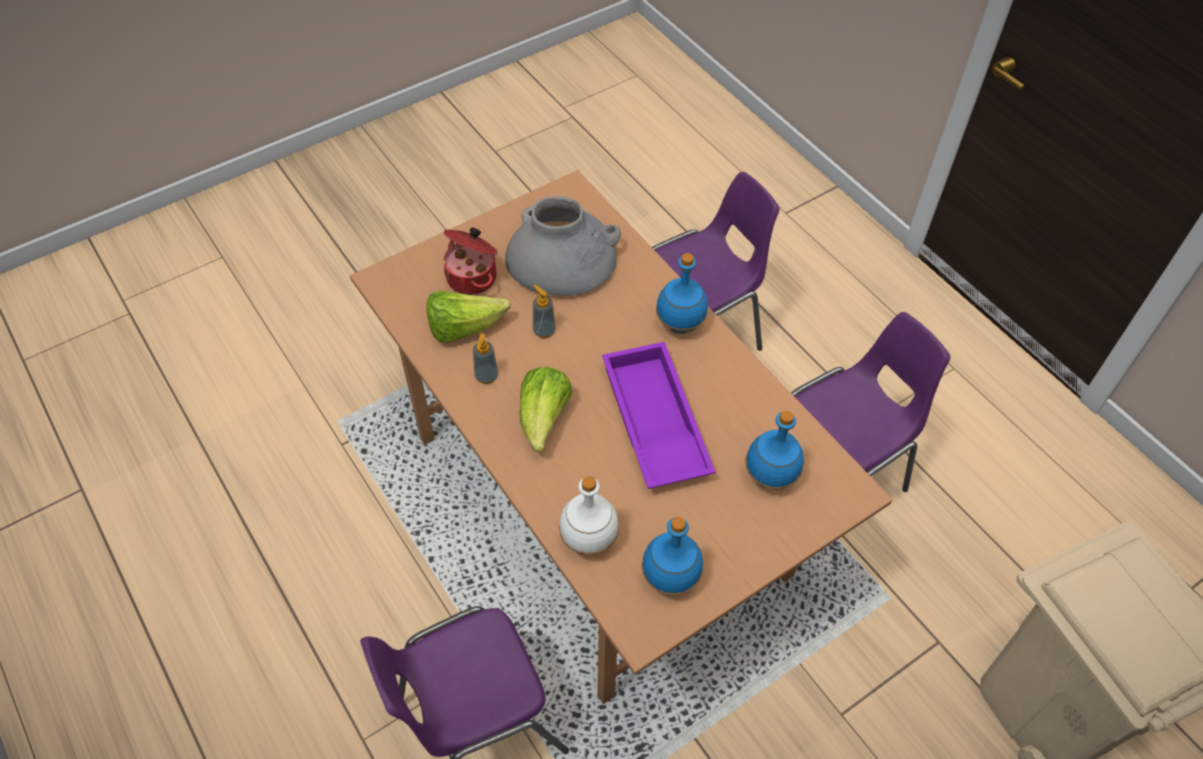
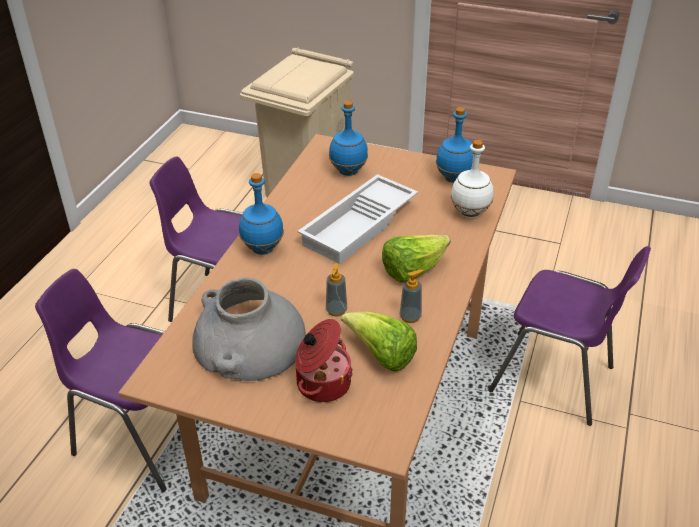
camera: 125 degrees left, 15 degrees down
(652, 422) = (360, 226): purple tray -> white tray

